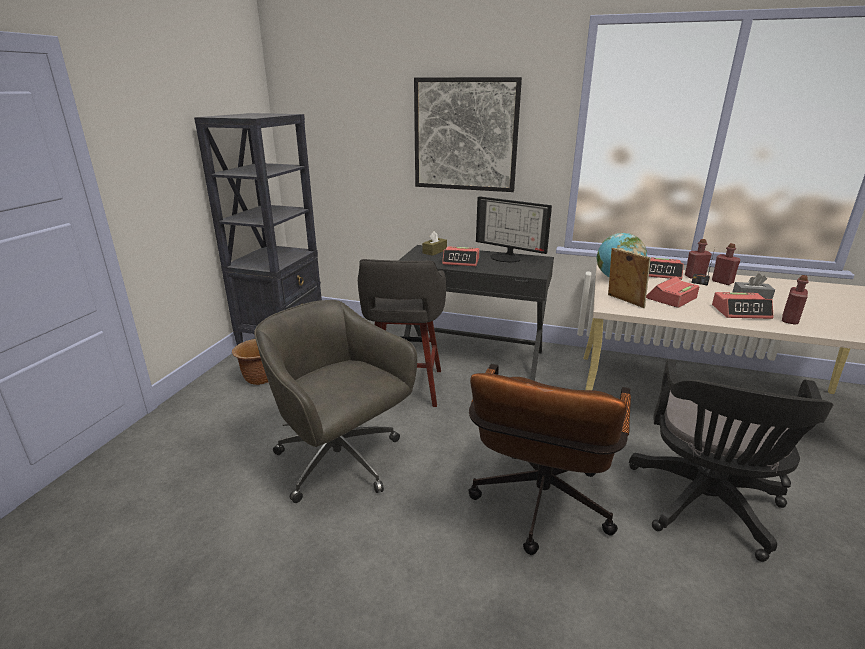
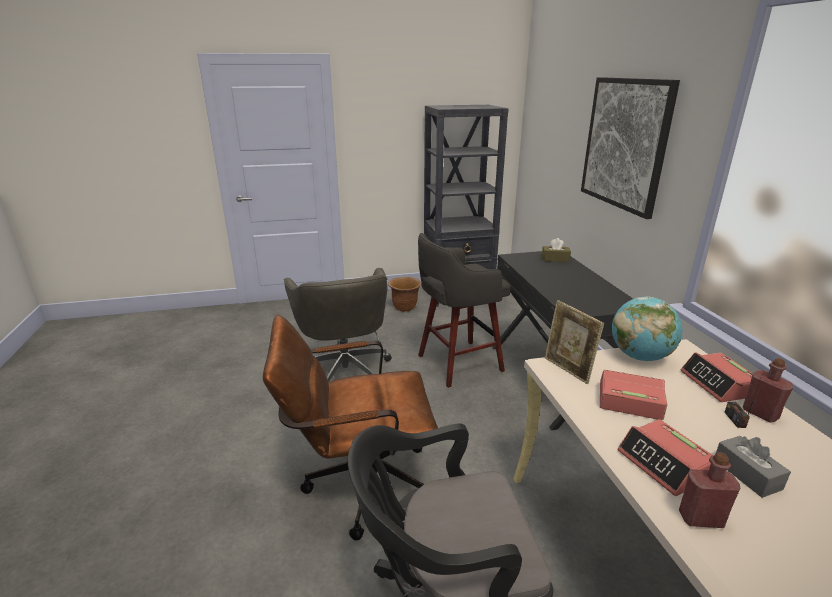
camera: 60 degrees right, 0 degrees up
(341, 462) = (345, 372): grey office chair -> grey office chair turned 150 degrees clockwise
(461, 261) = (548, 274): alarm clock -> none
(506, 257) = (598, 289): monitor -> none
(624, 301) = (567, 370): picture frame -> picture frame turned 120 degrees clockwise
(722, 282) = (781, 441): red bottle -> none

